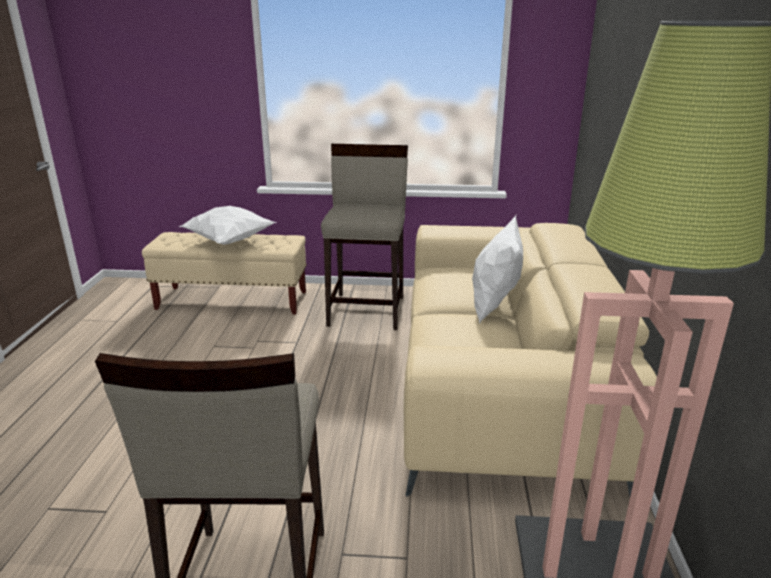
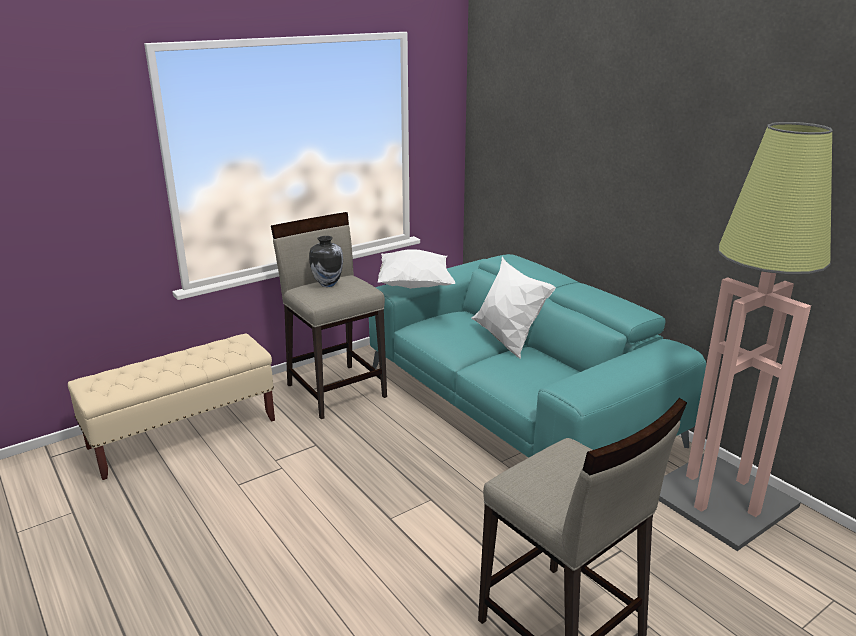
camera: 40 degrees left, 0 degrees up
(231, 241) = (182, 364): white pillow -> white pillow (414, 286)
(364, 207) = (327, 284): none -> vase
(500, 381) = (517, 404): beige sofa -> turquoise sofa

